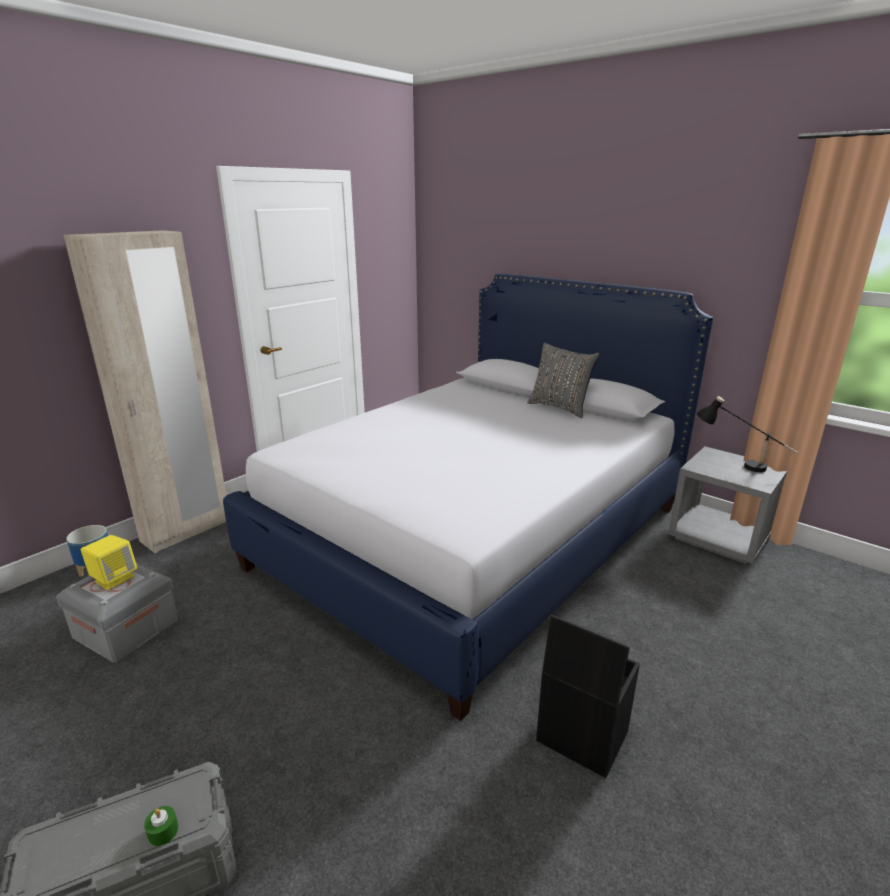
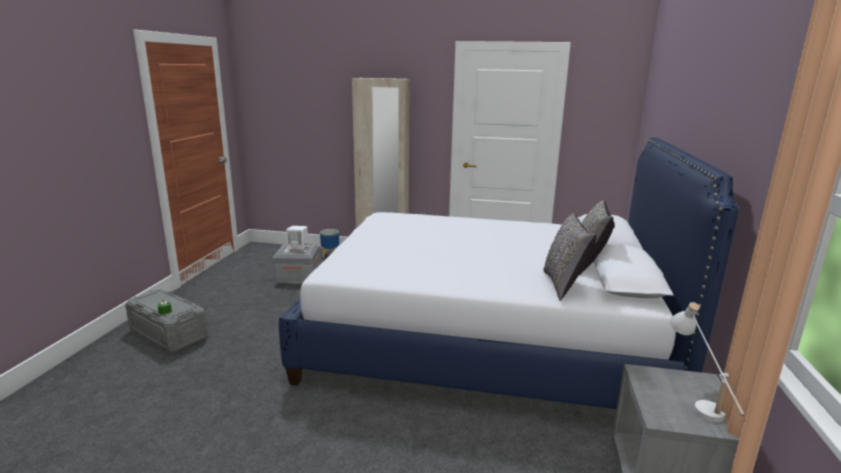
camera: 60 degrees right, 5 degrees down
(114, 578) = (298, 247): yellow speaker -> white speaker
(580, 736) = (301, 434): black storage box -> none
(601, 429) = (564, 285): none -> grey pillow
(738, 464) = (697, 400): black table lamp -> white table lamp

